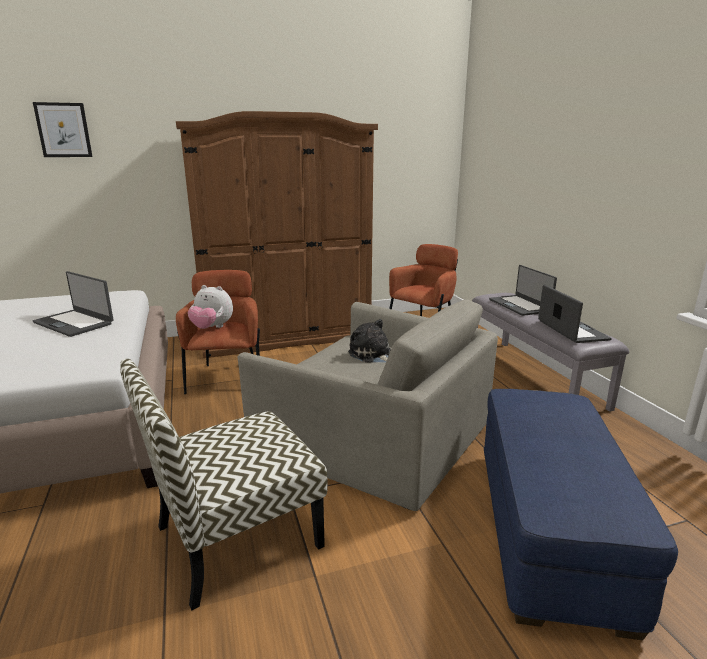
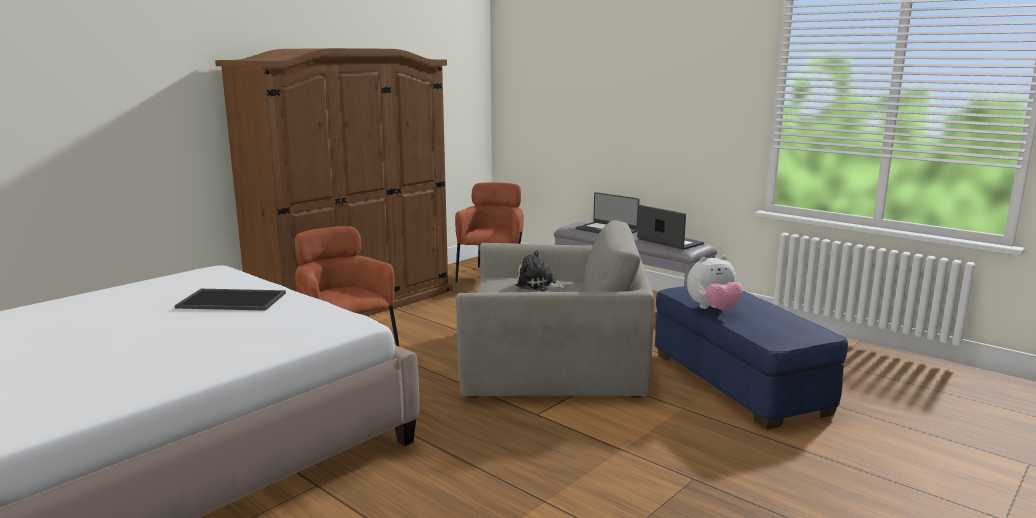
camera: 30 degrees left, 5 degrees down
(63, 130) = (75, 70): picture -> none
(74, 323) = (233, 300): laptop -> tray
(212, 328) = (337, 293): plush toy -> plush toy (713, 309)
(236, 538) = (534, 450): chair -> none

